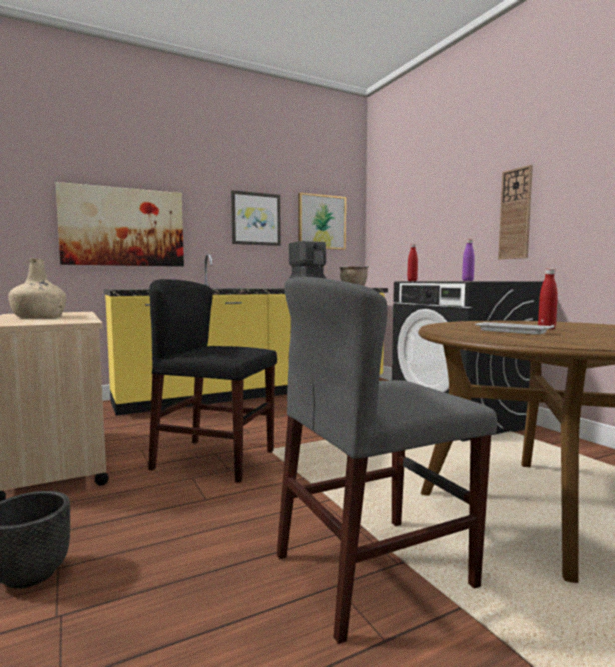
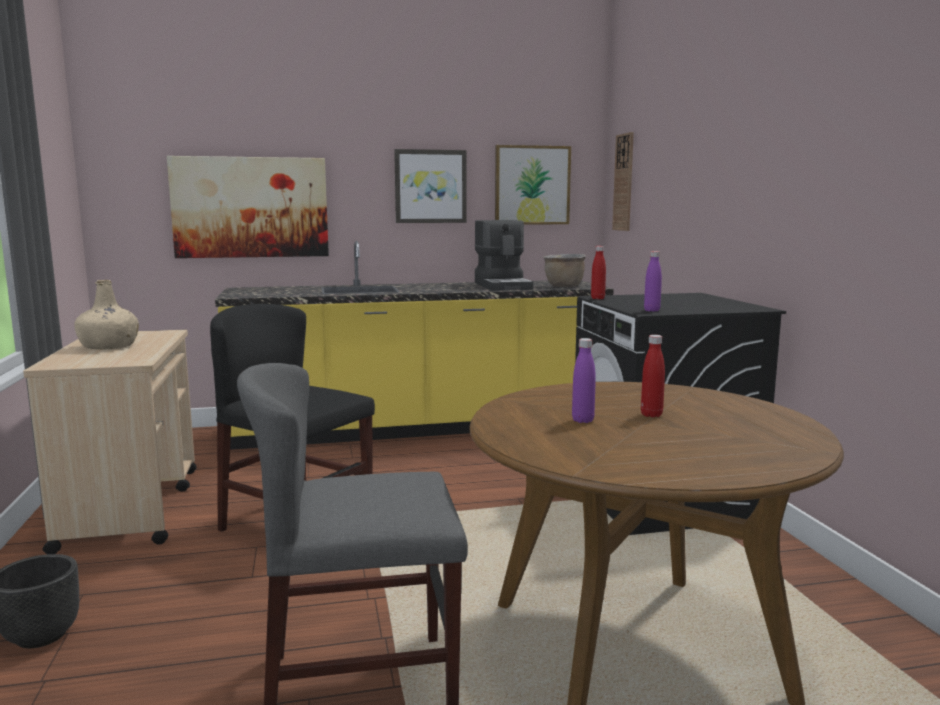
camera: 15 degrees right, 5 degrees up
(511, 331) = (582, 420): white tray -> purple bottle
(515, 214) = (761, 201): wall clock -> wall clock (623, 182)

